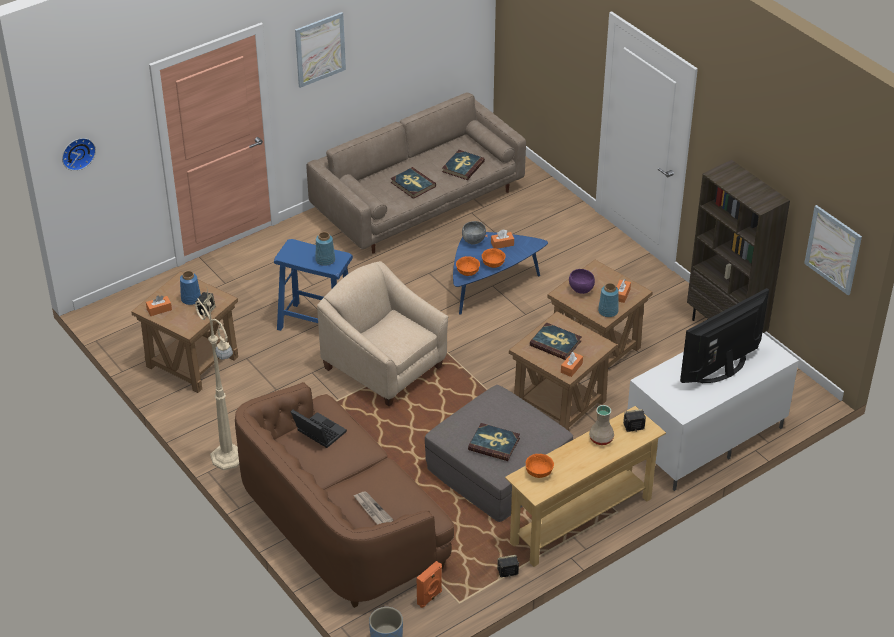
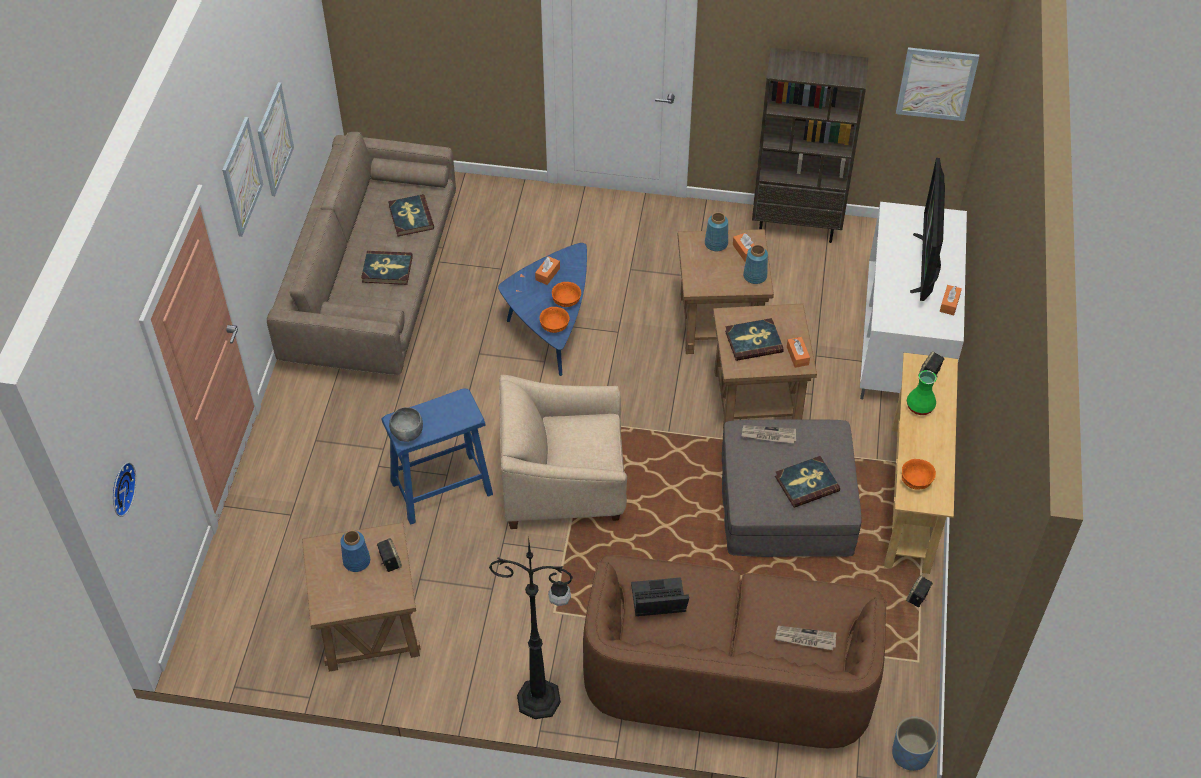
camera: 45 degrees left, 10 degrees up
(159, 309) = (339, 599): orange tissue box -> orange tissue box (949, 304)
(228, 458) = (541, 700): beige floor lamp -> black floor lamp
(325, 260) = (450, 413): blue vase -> blue vase (715, 243)
(379, 50) = (274, 139): none -> picture
(430, 598) = (890, 679): orange speaker -> none
(473, 241) = (517, 290): grey bowl -> grey bowl (407, 434)
(508, 405) = (768, 435): none -> newspaper
(581, 290) = (706, 271): purple bowl -> none
(600, 439) = (920, 407): beige vase -> green vase

